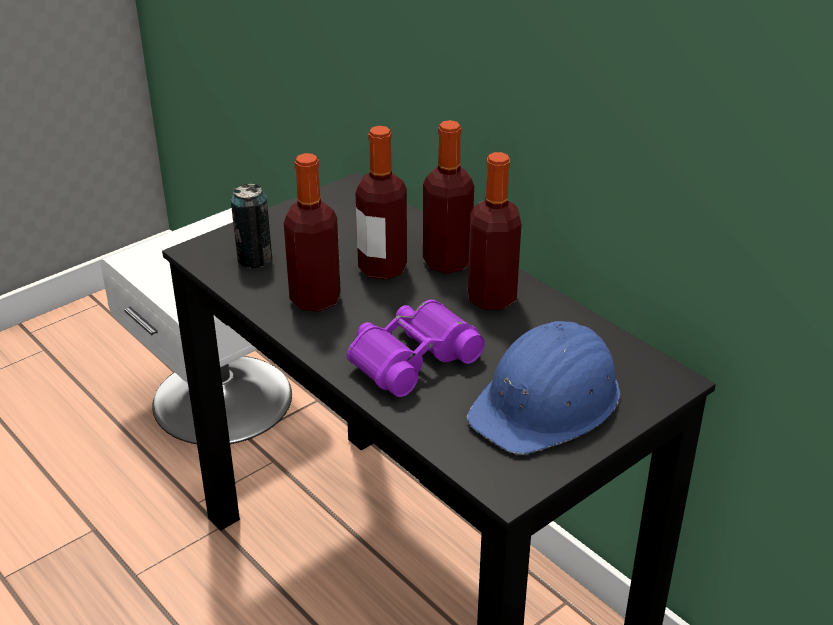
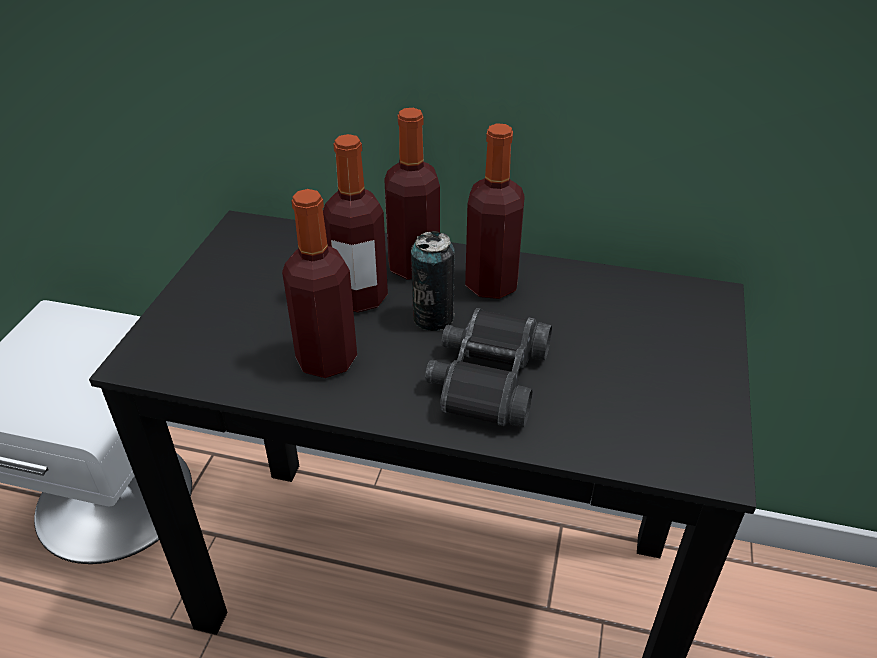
camera: 35 degrees left, 5 degrees up
(254, 259) = (214, 343): can -> can (433, 318)
(411, 358) = (487, 378): purple binoculars -> black binoculars
(548, 402) = (649, 364): blue hard hat -> none

